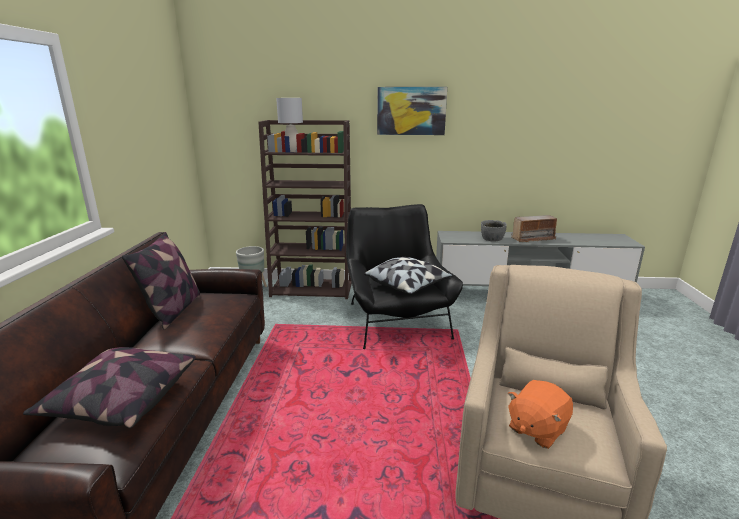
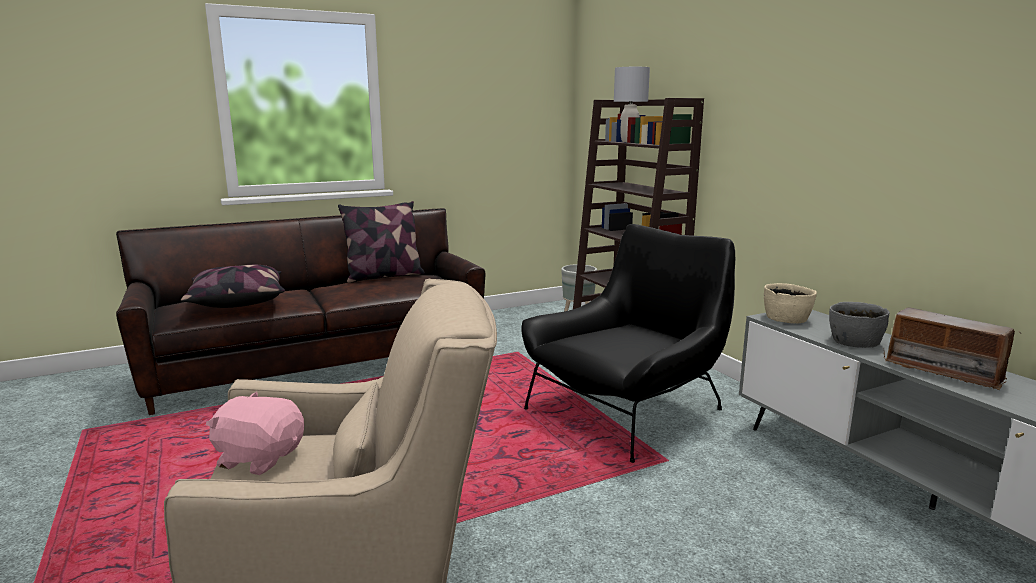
camera: 60 degrees right, 5 degrees down
(408, 286) = (610, 349): pillow -> none
(411, 111) = (786, 80): picture -> none
(452, 238) = (786, 318): none -> beige bowl
(536, 429) = (260, 458): orange plush toy -> pink plush toy

